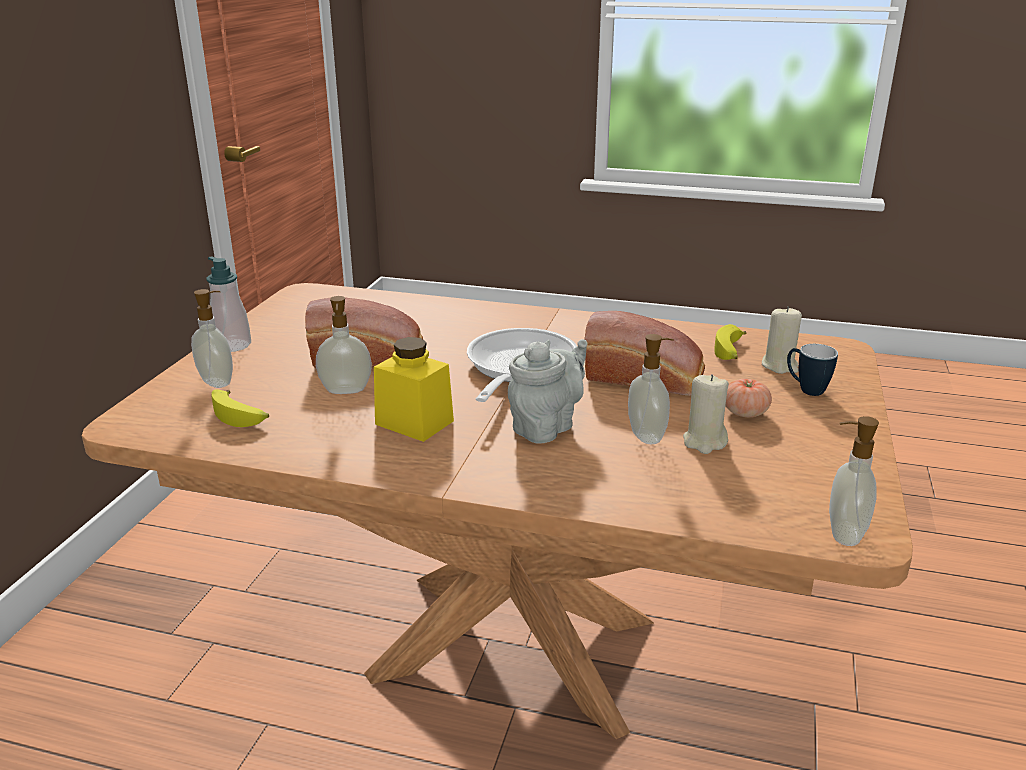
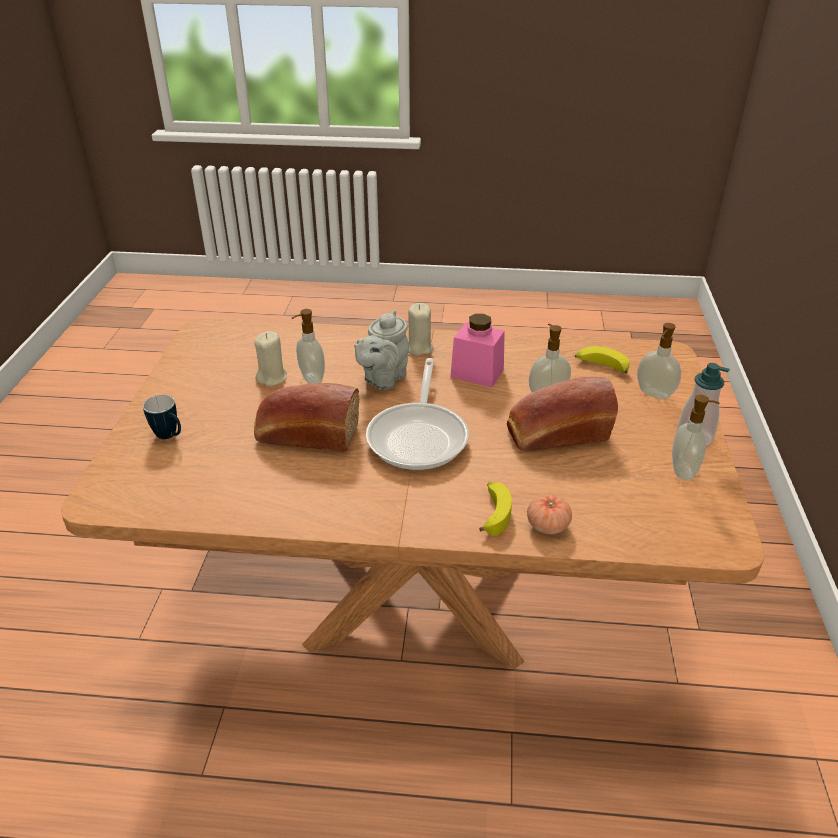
camera: 170 degrees right, 10 degrees up
(414, 422) = (477, 373): yellow jar -> pink jar
(730, 352) = (216, 481): banana -> banana (493, 513)
(745, 412) = (233, 406): tomato -> tomato (547, 525)
(780, 366) = (177, 465): beige candle -> beige candle (418, 348)
(843, 533) = (213, 330): soap dispenser -> soap dispenser (684, 471)

